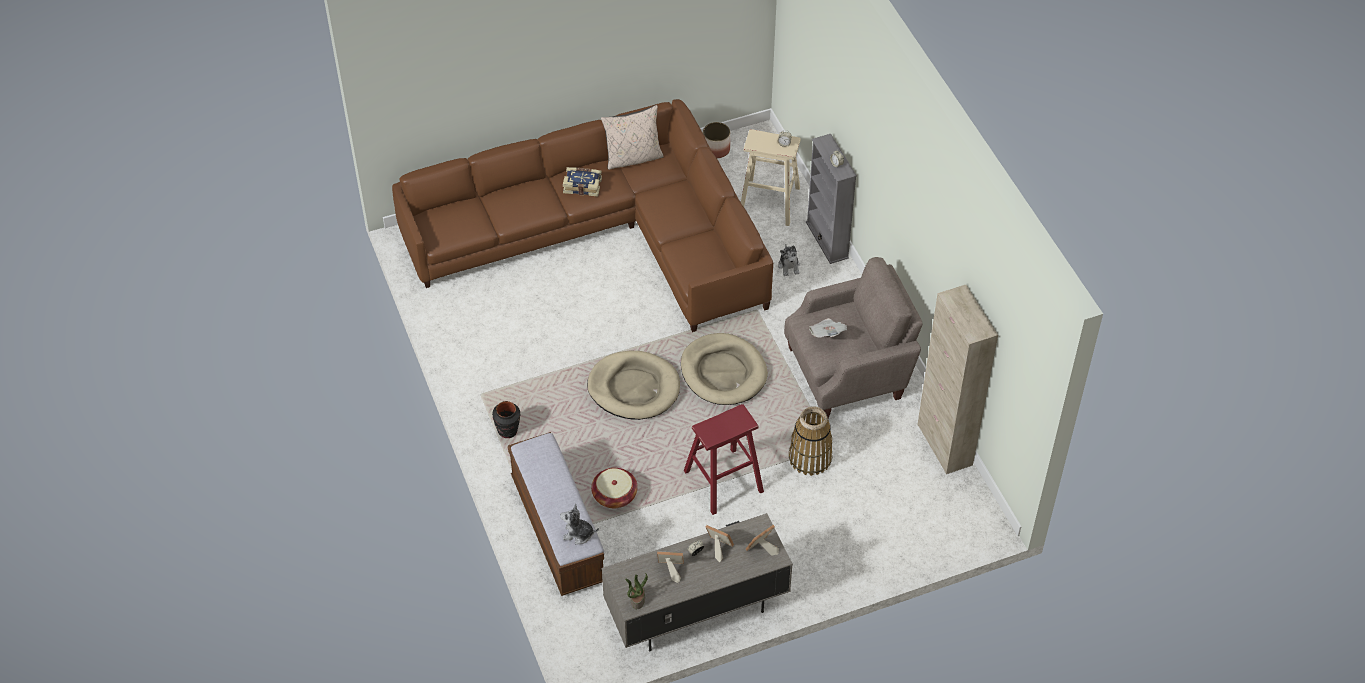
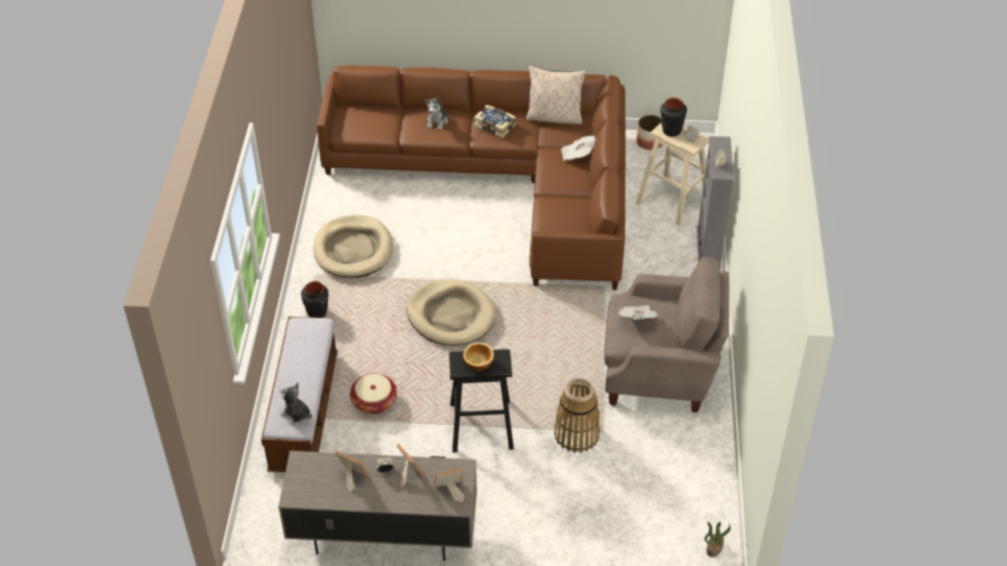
camera: 25 degrees right, 5 degrees down
(637, 599) = (303, 492): potted plant -> potted plant (714, 548)
(677, 190) = (577, 155): none -> newspaper
(723, 372) = (541, 330): beige dog bed -> beige dog bed (353, 250)
(723, 426) = (478, 362): none -> bowl
(723, 481) = (481, 426): red stool -> black stool
(762, 140) = (671, 131): none -> black vase
(789, 266) = (658, 259): plush toy -> plush toy (437, 121)
(944, 445) = (717, 471): beige cabinet -> none

